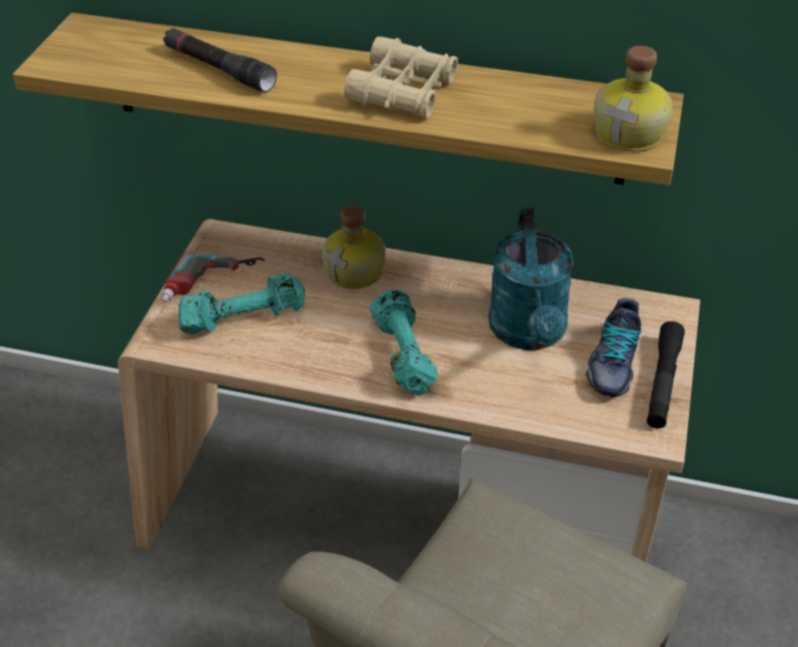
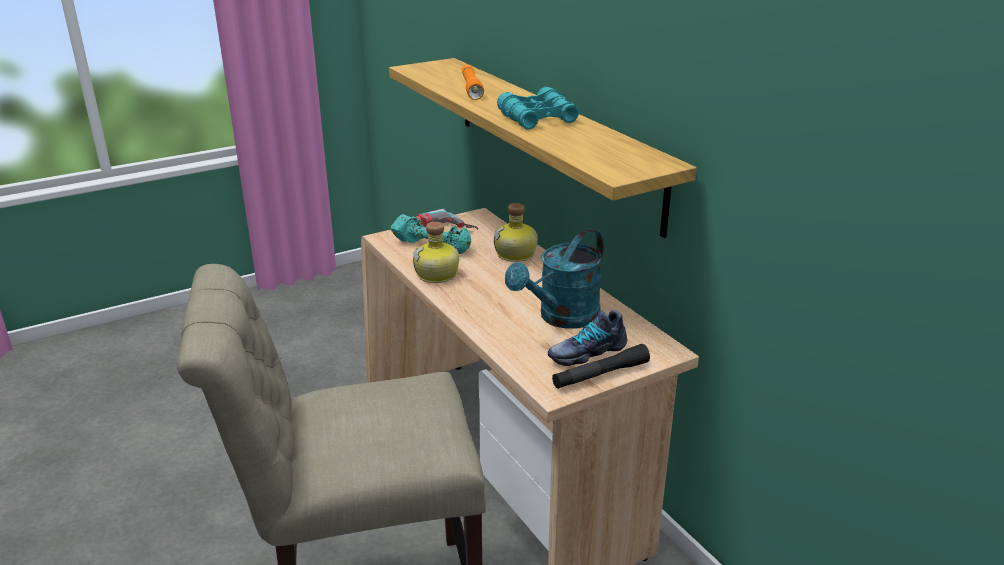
camera: 45 degrees right, 15 degrees down
(219, 69) = (471, 88): black flashlight -> orange flashlight
(402, 355) = (479, 293): turquoise dumbbell -> none
(403, 91) = (537, 118): beige binoculars -> turquoise binoculars
(631, 134) = (622, 168): bottle -> bottle (438, 275)

